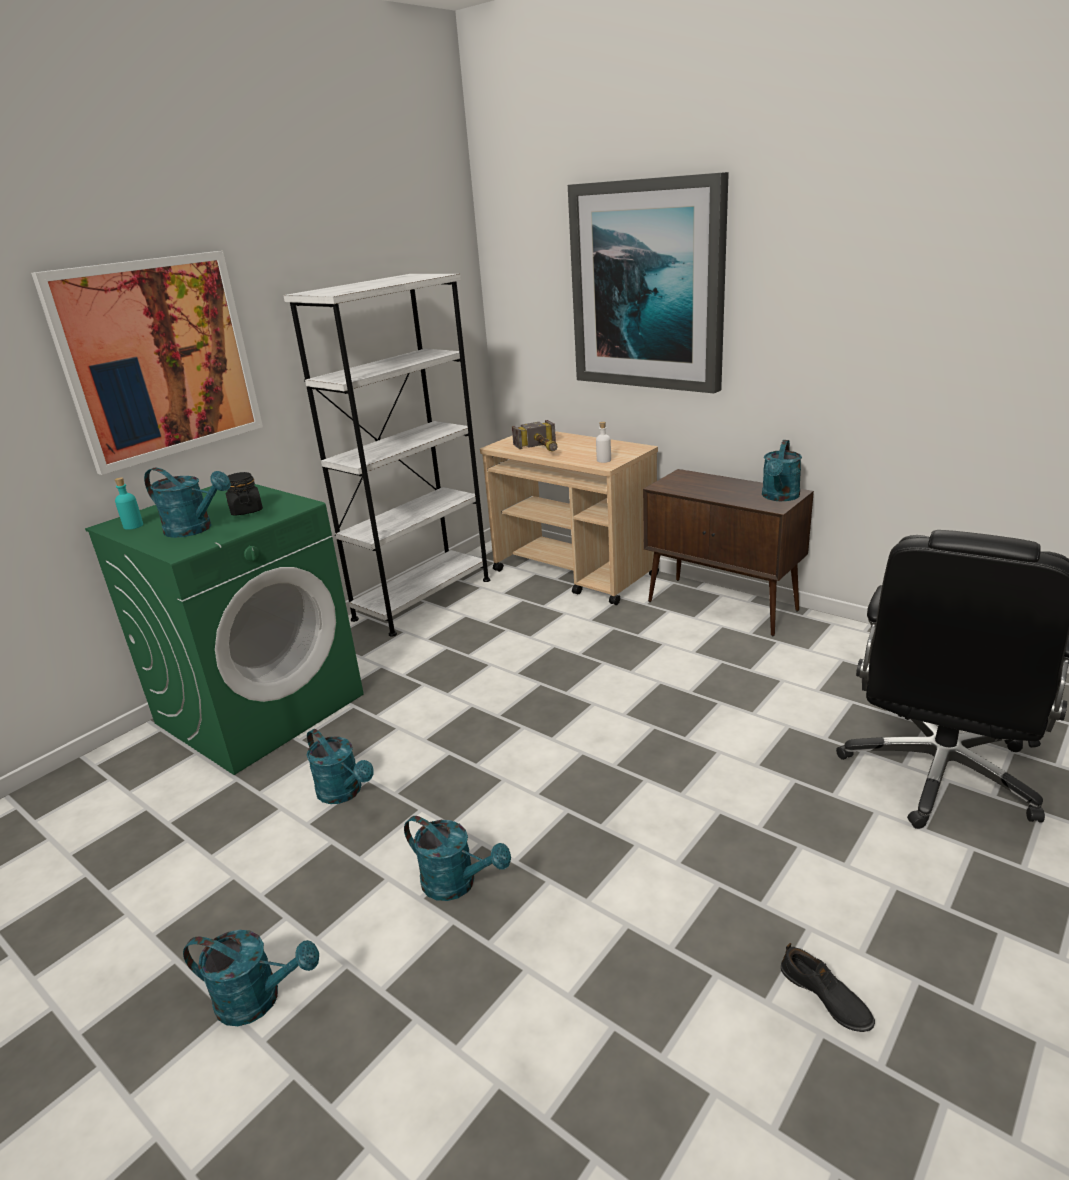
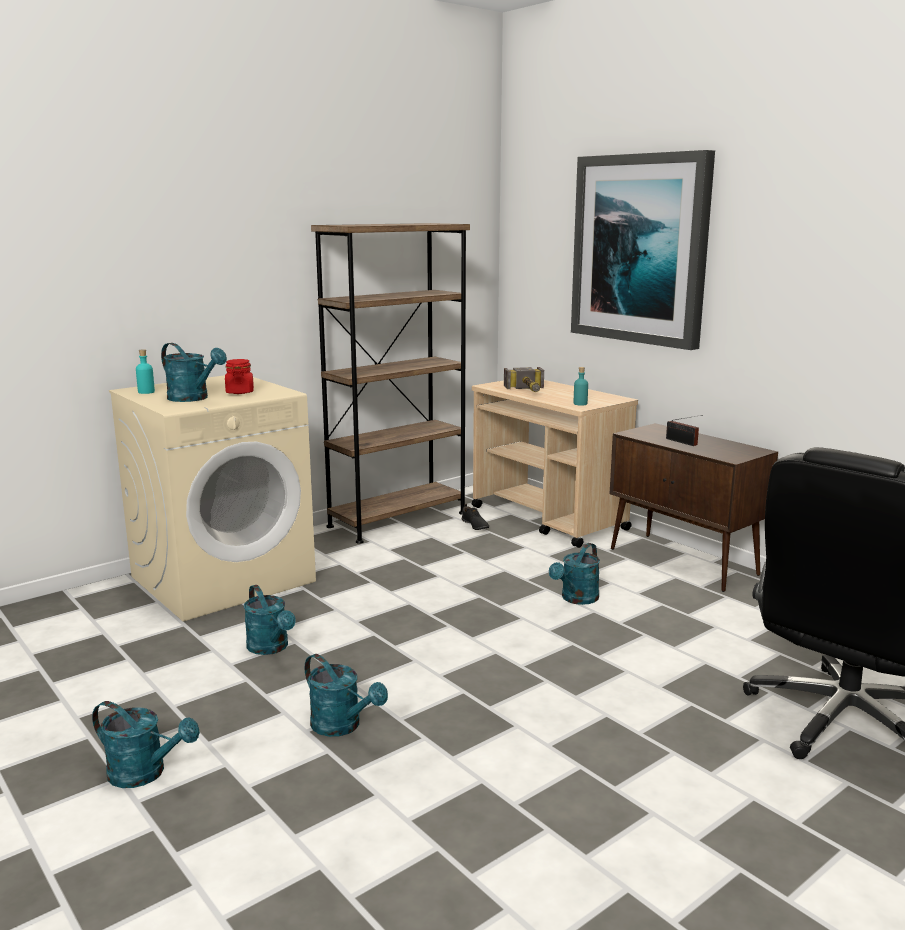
camera: 10 degrees right, 10 degrees down
(159, 359) = (196, 262): picture -> none
(246, 510) = (240, 392): black jar -> red jar
(261, 708) = (223, 578): green washing machine -> beige washing machine
(423, 599) = (397, 519): white bookcase -> brown bookcase
(603, 460) = (580, 404): white bottle -> turquoise bottle
(717, 491) = (682, 442): none -> radio
(779, 497) = (740, 452): turquoise watering can -> turquoise watering can (576, 599)
(825, 997) = (643, 864): black shoe -> black shoe (475, 525)

